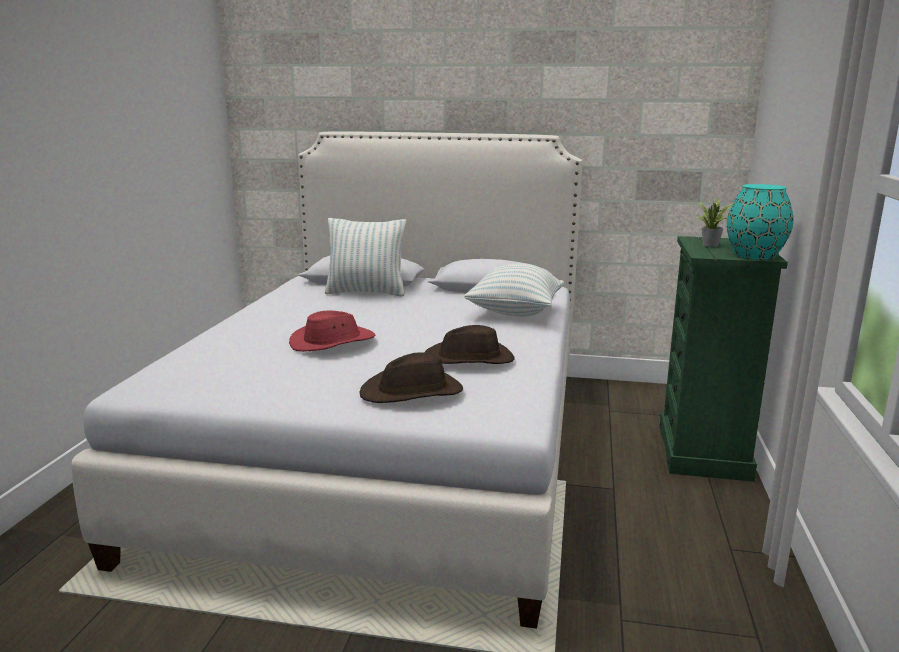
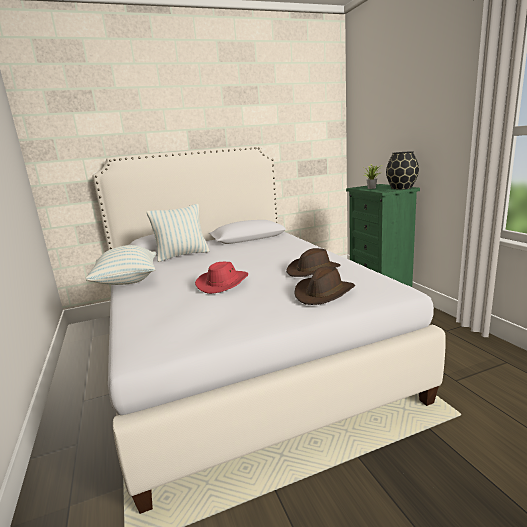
camera: 30 degrees left, 0 degrees up
(515, 313) = (285, 245): pillow -> pillow (127, 281)
(754, 255) = (401, 188): turquoise vase -> black vase

